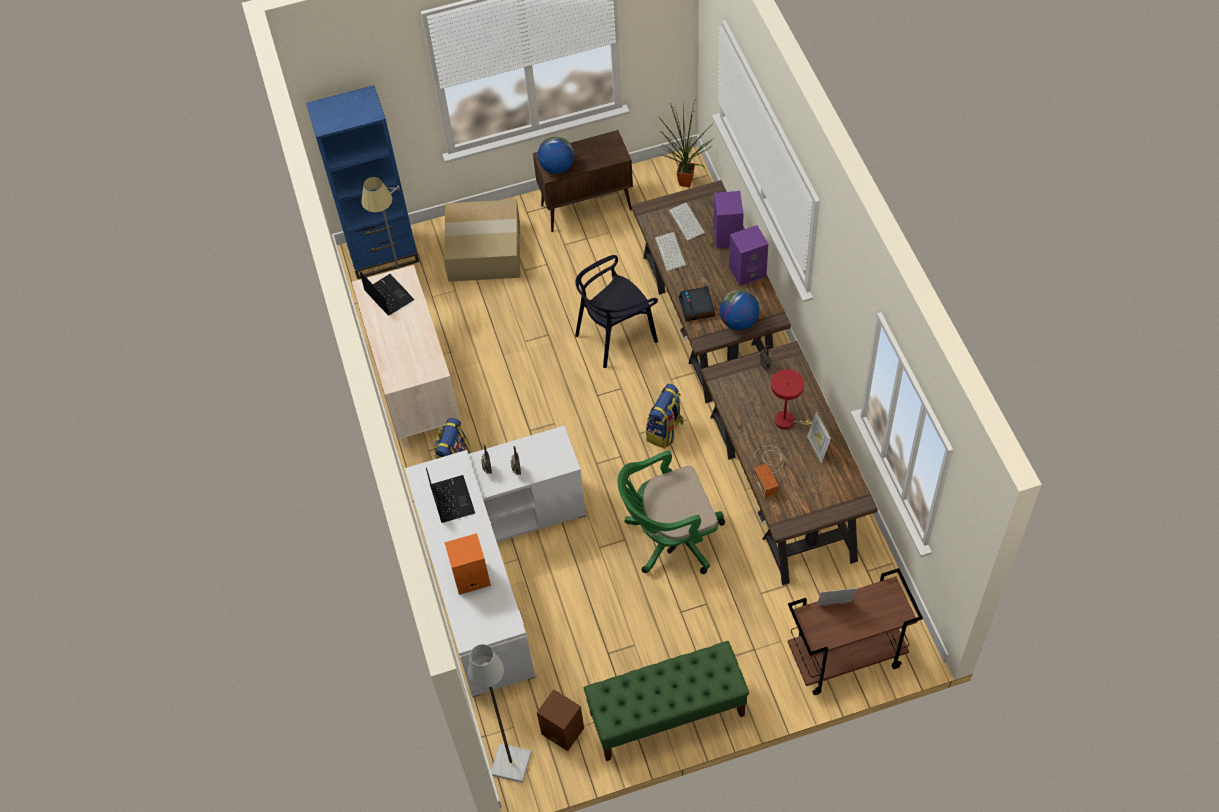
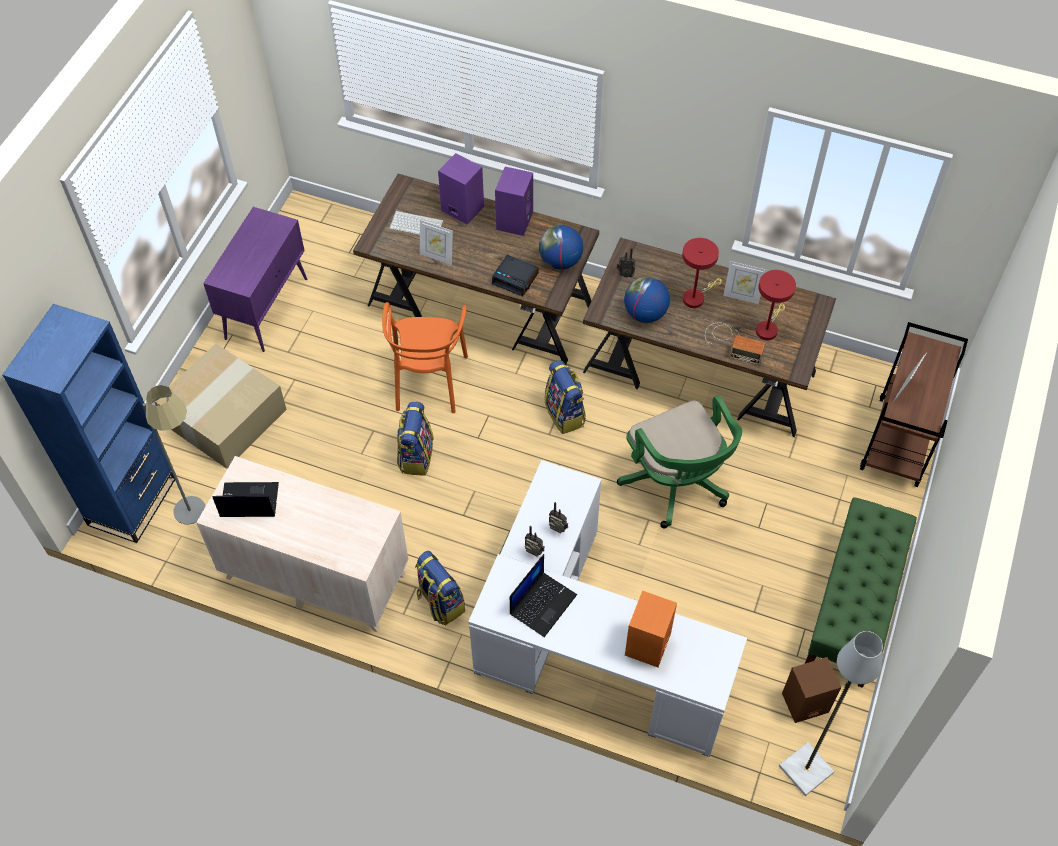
camera: 55 degrees left, 0 degrees up
(451, 499) = (543, 603): laptop -> laptop turned 105 degrees clockwise
(550, 371) = (415, 455): none -> backpack
(557, 167) = (241, 276): globe -> globe (645, 313)
(587, 207) = (267, 308): brown cabinet -> purple cabinet
(615, 335) = (428, 381): black chair -> orange chair
(669, 538) = (677, 485): green office chair -> green office chair turned 45 degrees counterclockwise
(671, 252) = (437, 257): keyboard -> picture frame
(684, 184) = (323, 225): potted plant -> none
(804, 483) = (768, 328): none -> red table lamp

